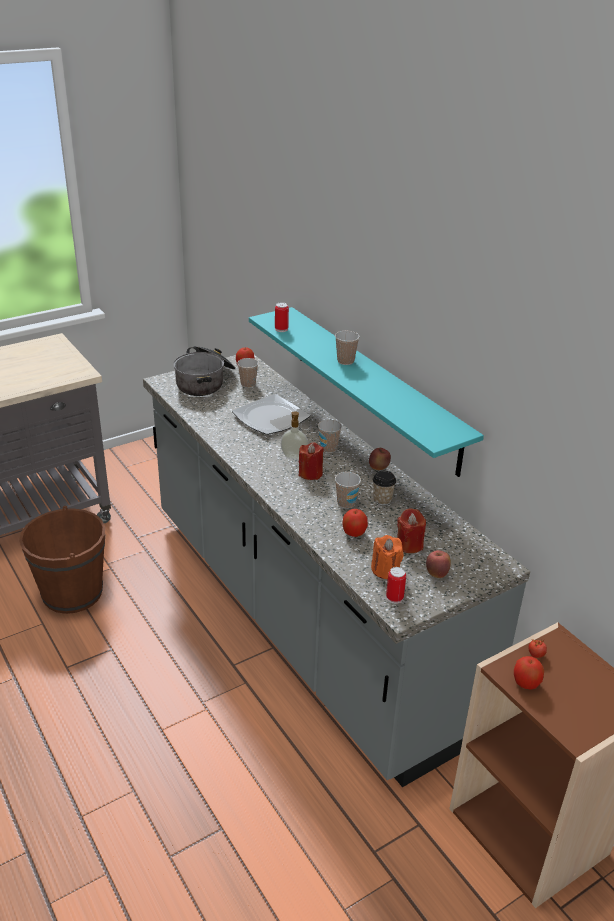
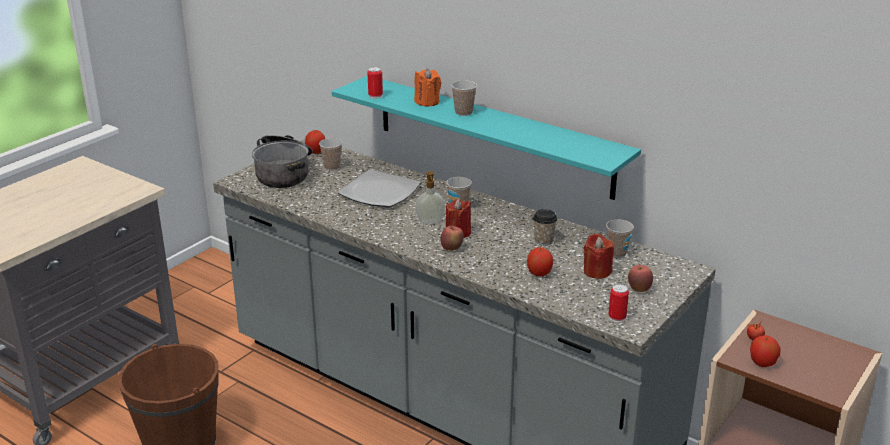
camera: 20 degrees left, 5 degrees down
(346, 503) = (512, 250): cup -> cup (617, 253)
(378, 468) = (519, 214): apple -> apple (452, 249)
(385, 570) = (591, 297): orange candle -> orange candle (427, 102)

